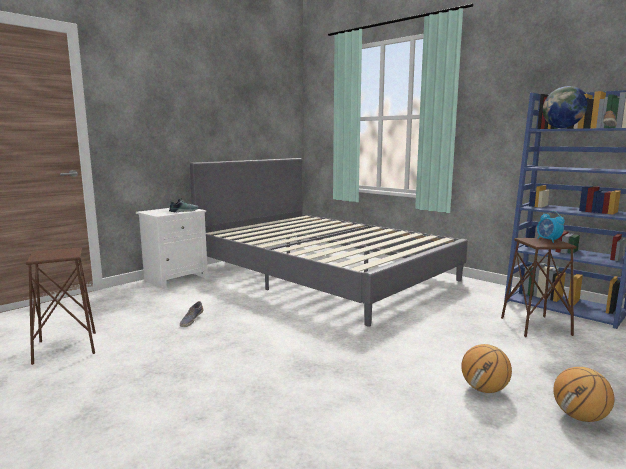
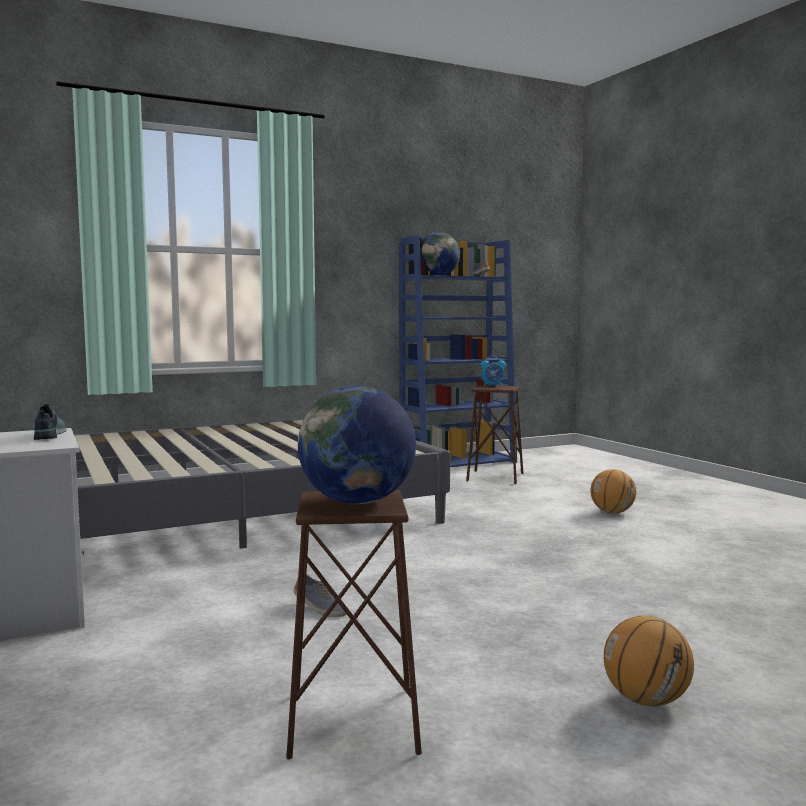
camera: 70 degrees left, 5 degrees down
(54, 254) = (357, 502): none -> globe
(580, 417) = (660, 501): basketball -> basketball (646, 700)

